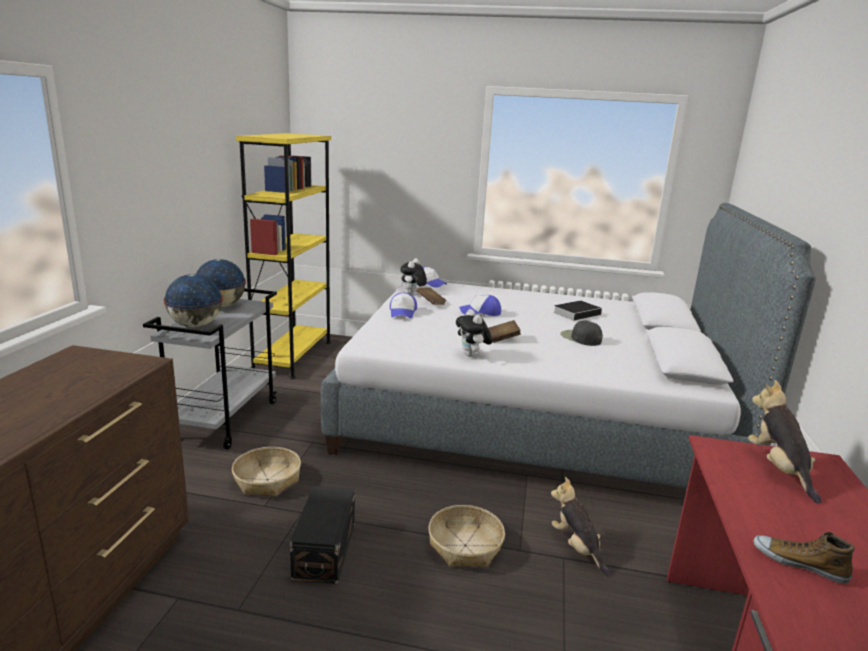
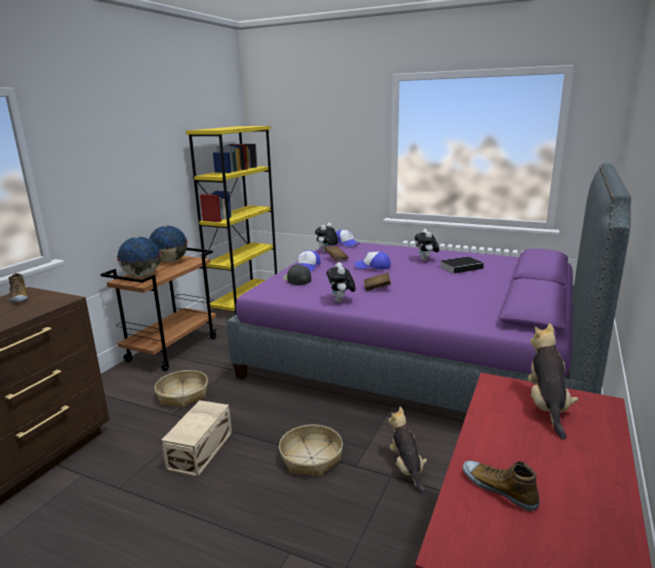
camera: 15 degrees right, 0 degrees up
(73, 362) = (19, 298): none -> shoe
(224, 419) = (173, 349): grey cart -> brown cart
(326, 549) = (202, 450): black storage box -> beige storage box
(532, 416) = (420, 357): grey bed -> purple bed
(533, 305) = (426, 260): none -> plush toy
(580, 338) = (449, 288): black cap -> black cap (297, 279)

